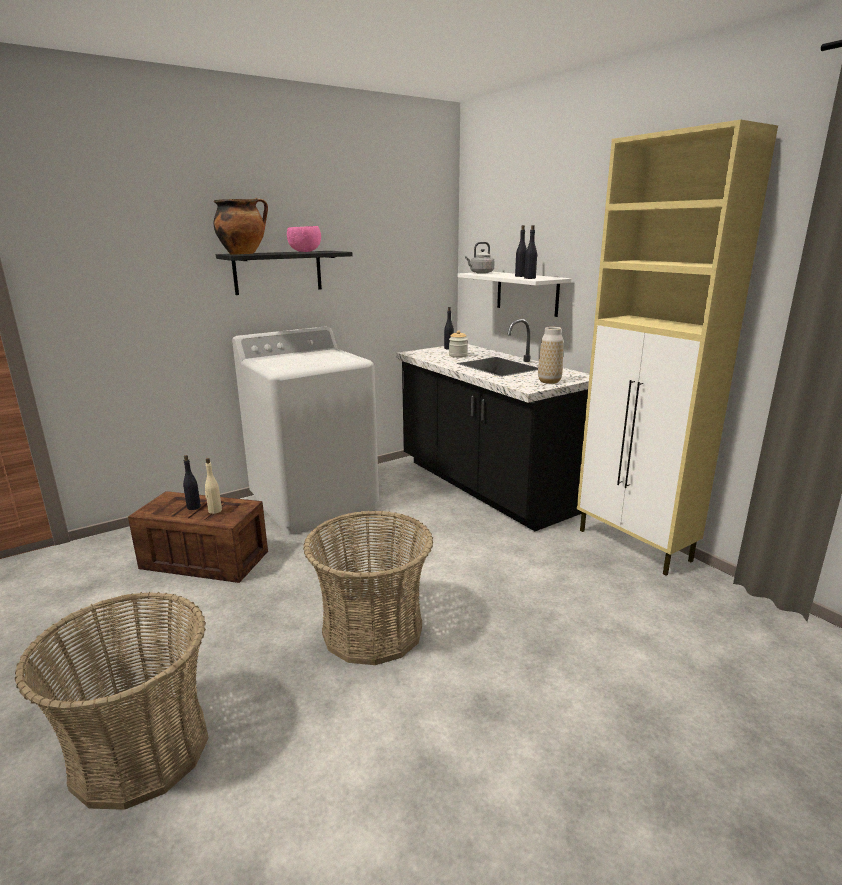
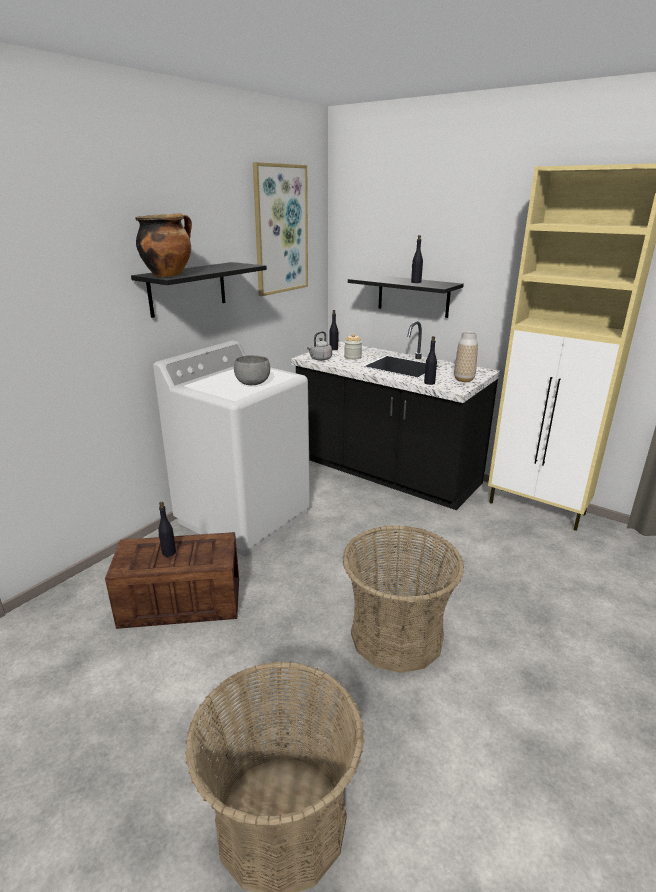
camera: 20 degrees left, 5 degrees up
(214, 511) = (195, 552): beige bottle -> none
(305, 251) = (218, 267): pink bowl -> none
(312, 362) = (252, 383): none -> grey bowl
(394, 223) = (280, 230): none -> picture
(480, 273) = (368, 278): grey kettle -> grey kettle (320, 359)
(527, 293) = (413, 296): white shelf -> black shelf
(529, 278) = (431, 285): black bottle -> black bottle (429, 383)

